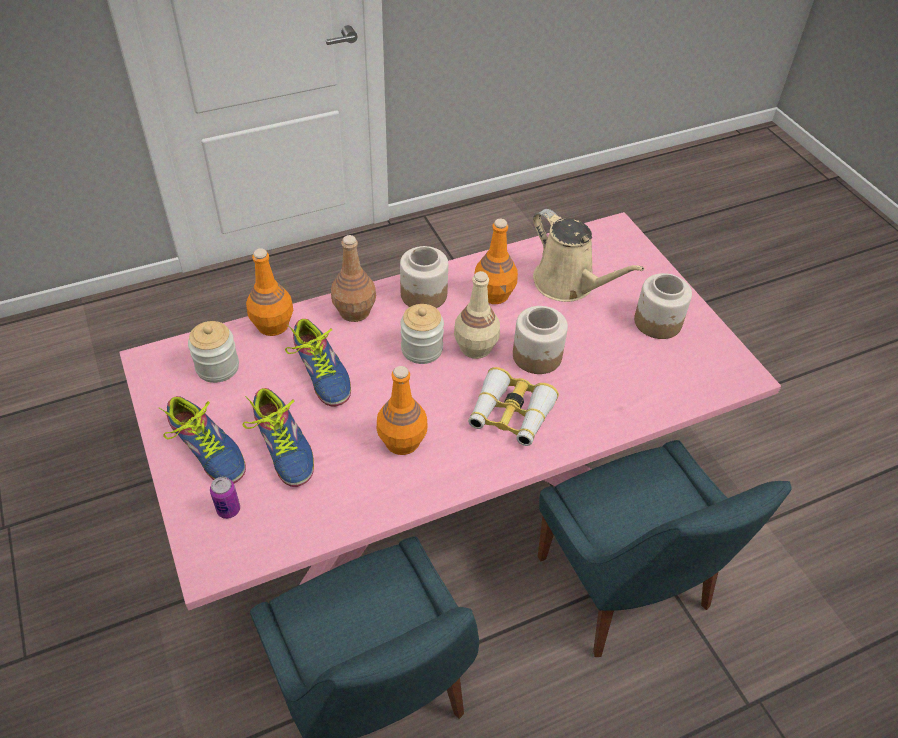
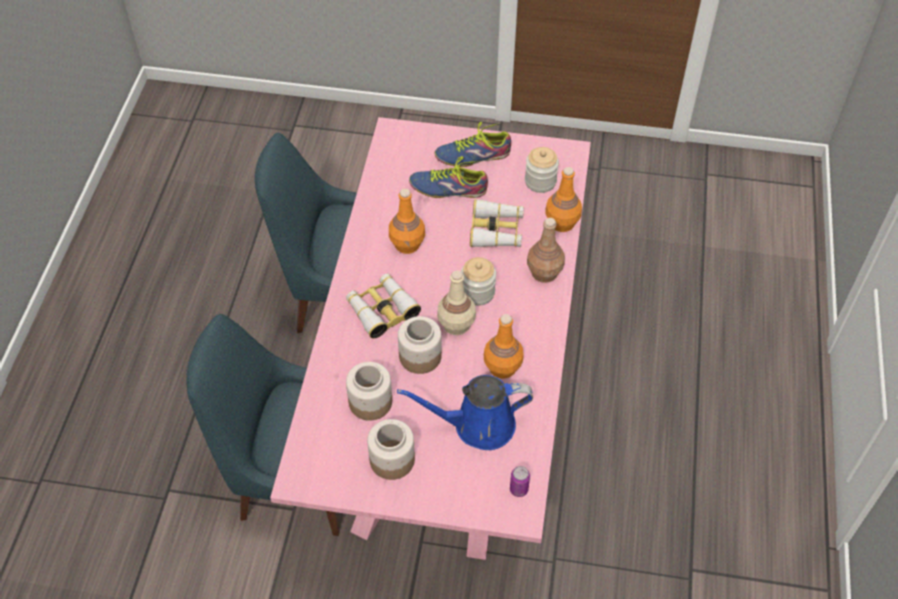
camera: 125 degrees right, 5 degrees up
(228, 510) = (422, 150): can -> can (519, 489)
(322, 372) = (496, 230): shoe -> binoculars
(423, 294) = (534, 321): jar -> jar (371, 401)
(568, 284) = (477, 425): beige watering can -> blue watering can

